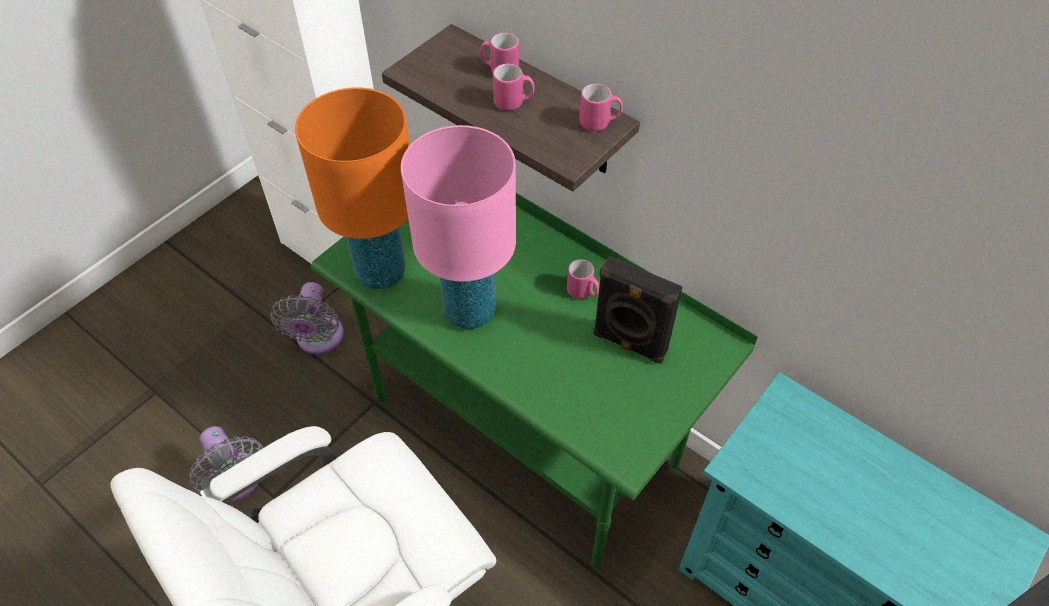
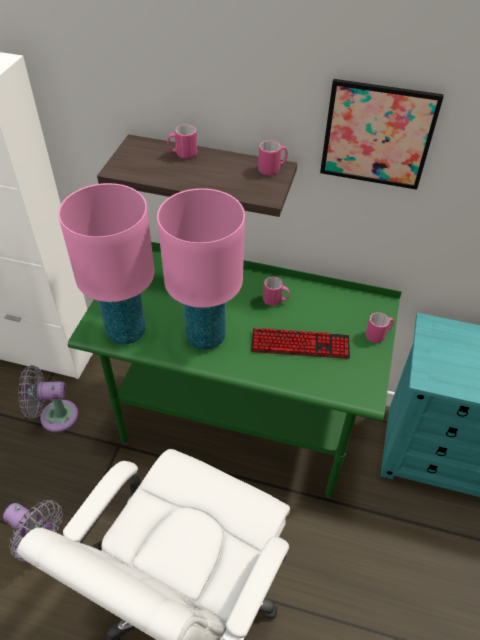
camera: 25 degrees left, 5 degrees down
(318, 339) = (54, 416): grey fan -> grey fan turned 105 degrees clockwise
(381, 272) = (126, 331): orange table lamp -> pink table lamp
(514, 103) = (206, 171): pink mug -> pink mug (378, 335)
(581, 362) = (300, 345): none -> keyboard
(629, 344) = (324, 323): black speaker -> none
(739, 118) = (377, 135): none -> picture

